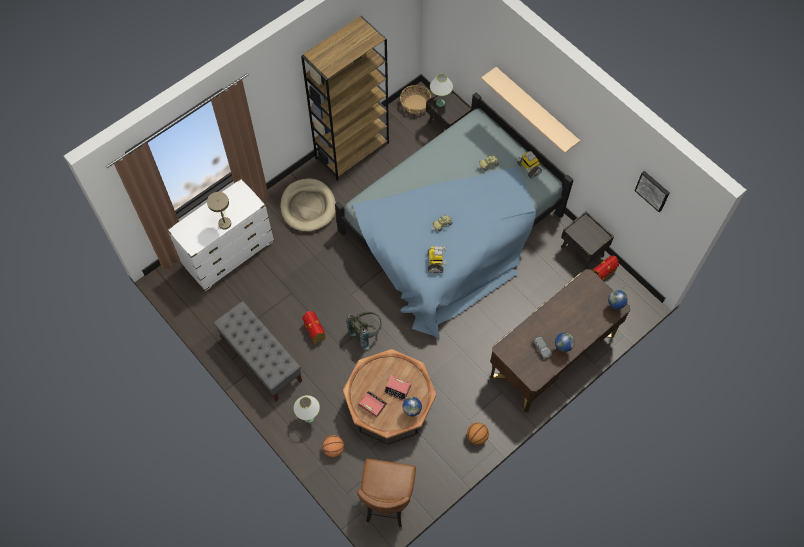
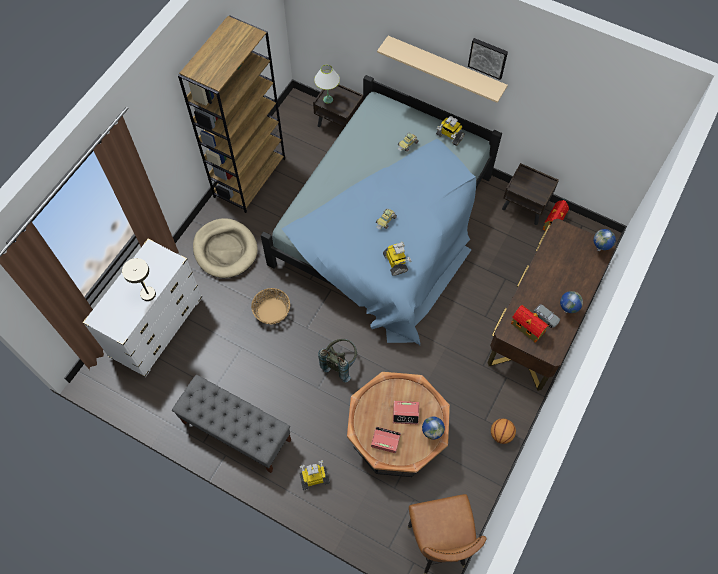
camera: 20 degrees left, 0 degrees up
(309, 417) = (314, 478): white table lamp -> toy robot
(315, 331) = (284, 381): toy house -> toy house (528, 328)
(333, 449) = (355, 503): basketball -> none
(415, 104) = (297, 111): basket -> basket (272, 310)
(653, 190) = (610, 111): picture -> picture (488, 57)

